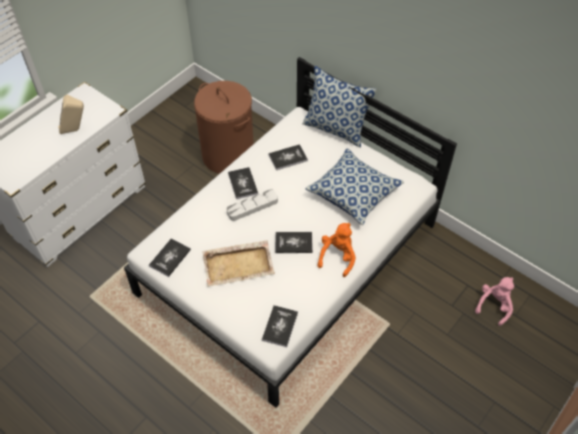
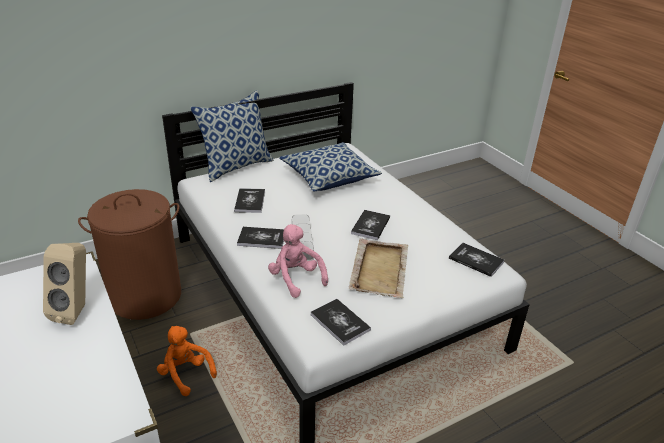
camera: 70 degrees left, 20 degrees down
(337, 257) = (401, 206): orange plush toy -> orange plush toy (185, 374)
(494, 305) = (442, 194): pink plush toy -> pink plush toy (296, 278)

